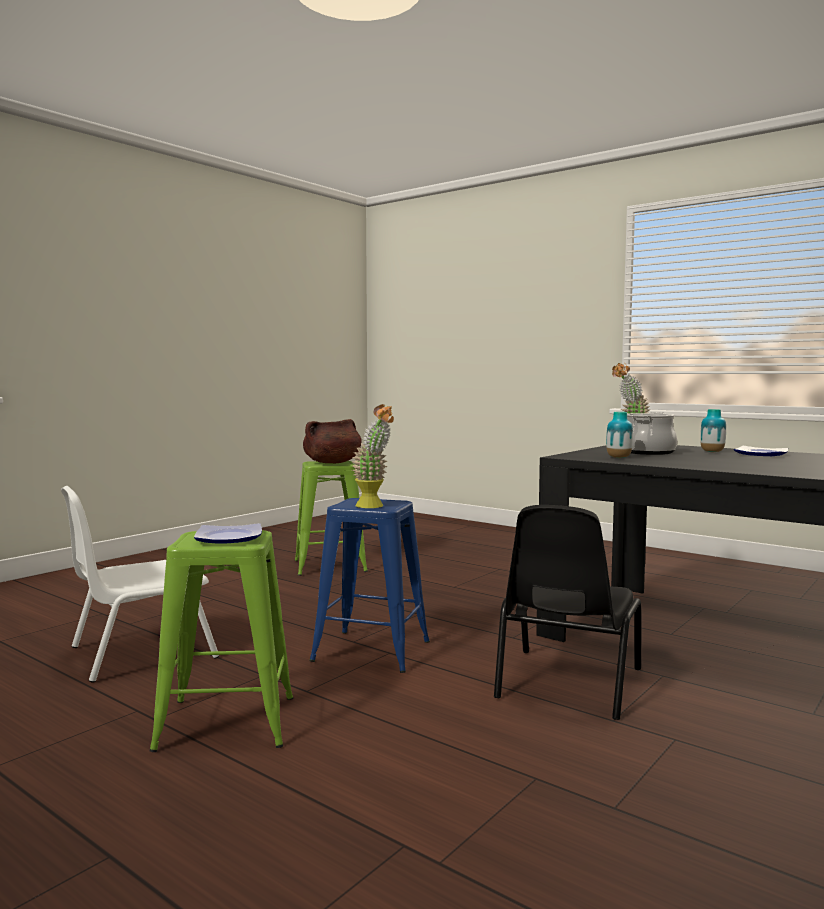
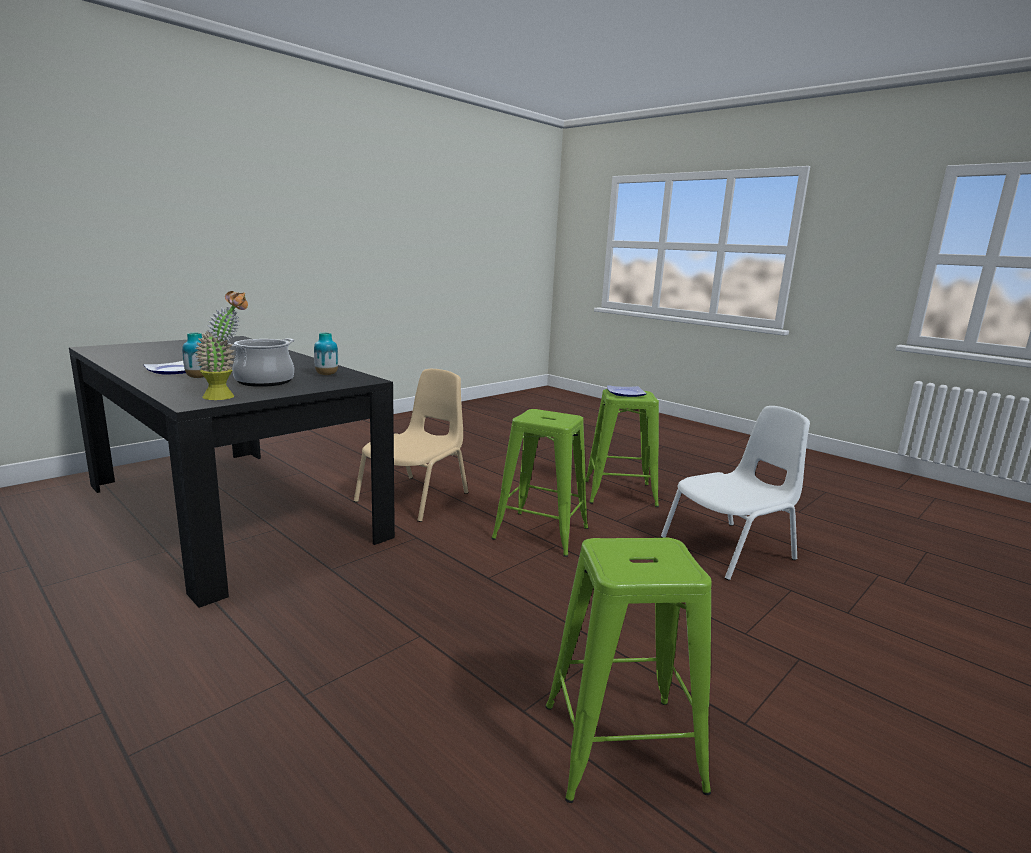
camera: 175 degrees left, 10 degrees up
(332, 463) = (636, 557): brown cooking pot -> none
(370, 651) = (541, 534): blue stool -> green stool
(374, 506) = (545, 413): potted plant -> none
(567, 683) = (415, 497): black chair -> beige chair

